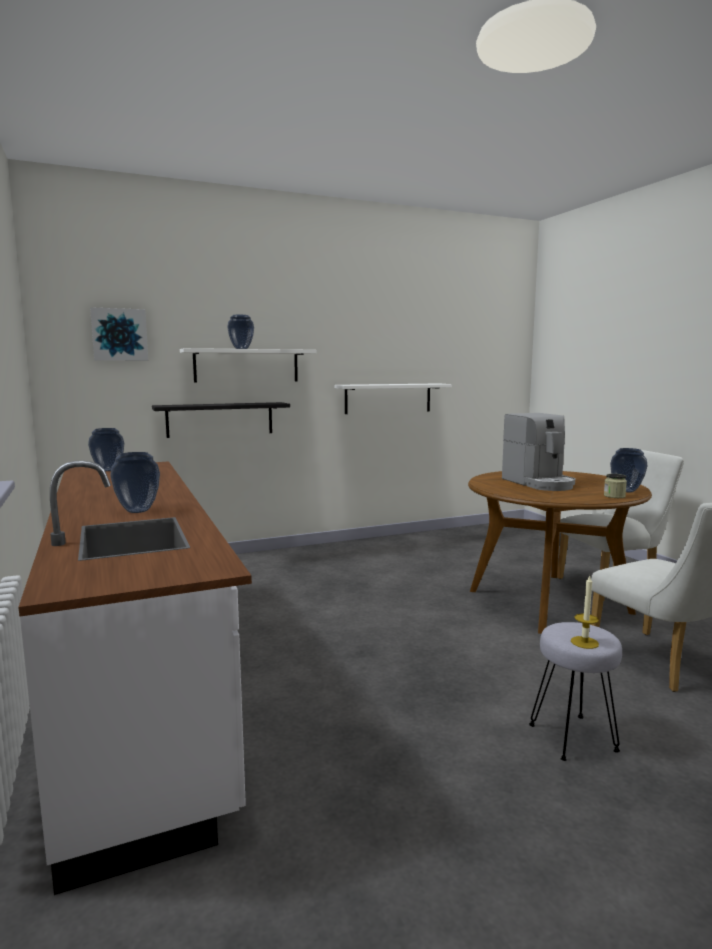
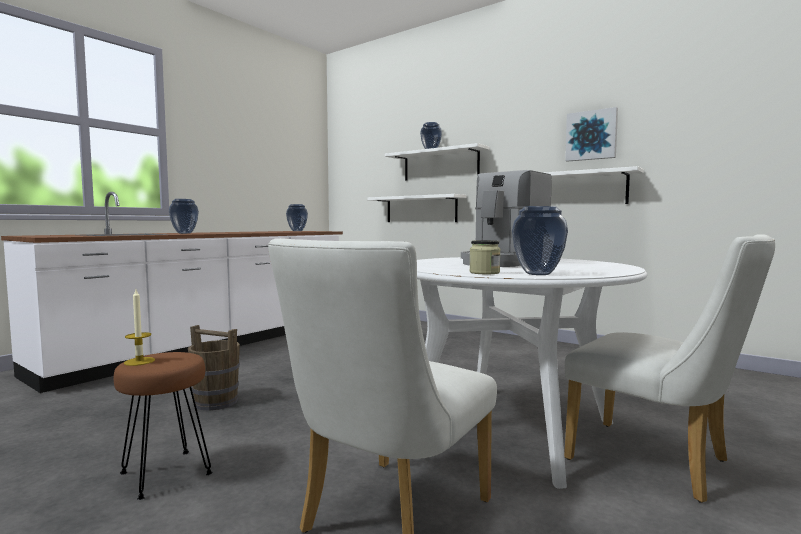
camera: 60 degrees right, 5 degrees down
(119, 334) = (367, 150): picture -> picture (591, 135)
(220, 419) = (421, 209): black shelf -> white shelf
(401, 699) = (215, 402): none -> brown bucket
(548, 601) = (510, 428): brown dining table -> white dining table
(574, 737) = (166, 474): grey stool -> brown stool

